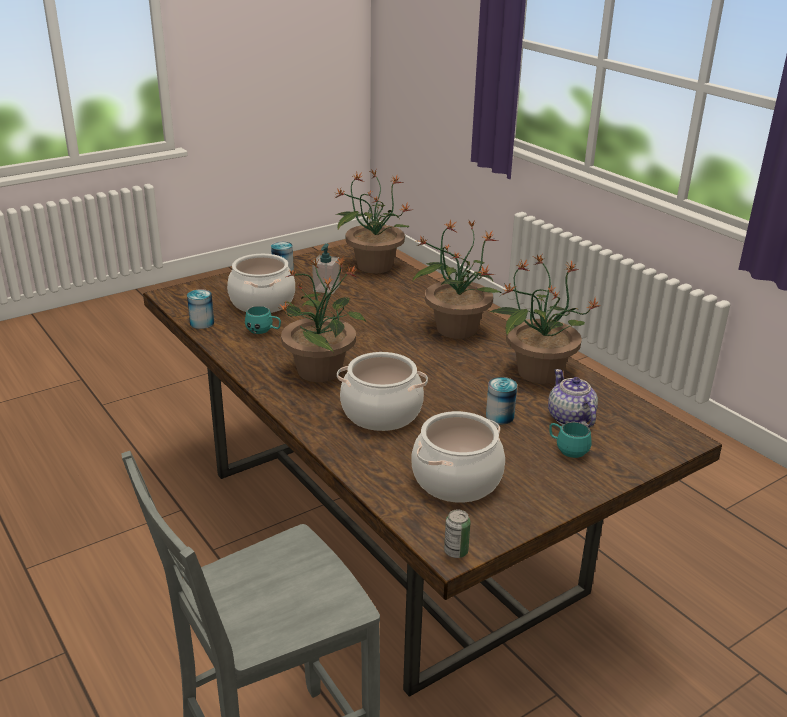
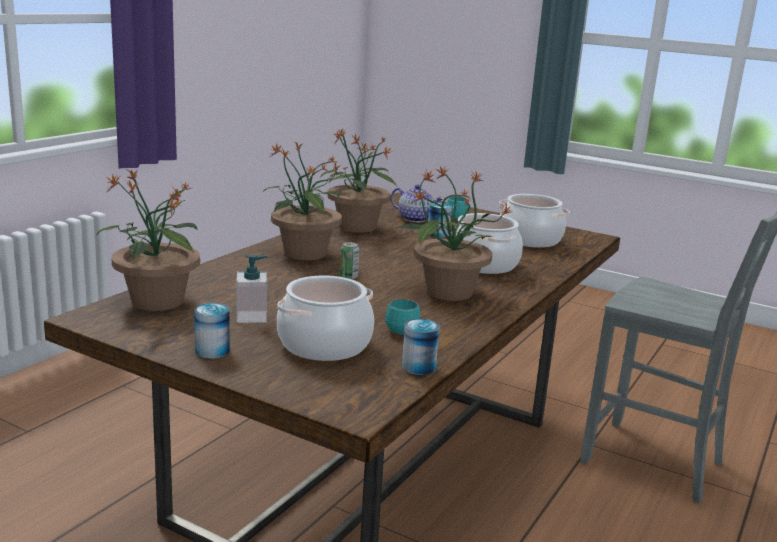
camera: 115 degrees left, 10 degrees down
(456, 551) = (594, 236): can -> can (348, 277)
(570, 419) = (415, 218): teapot -> teapot turned 105 degrees counterclockwise

